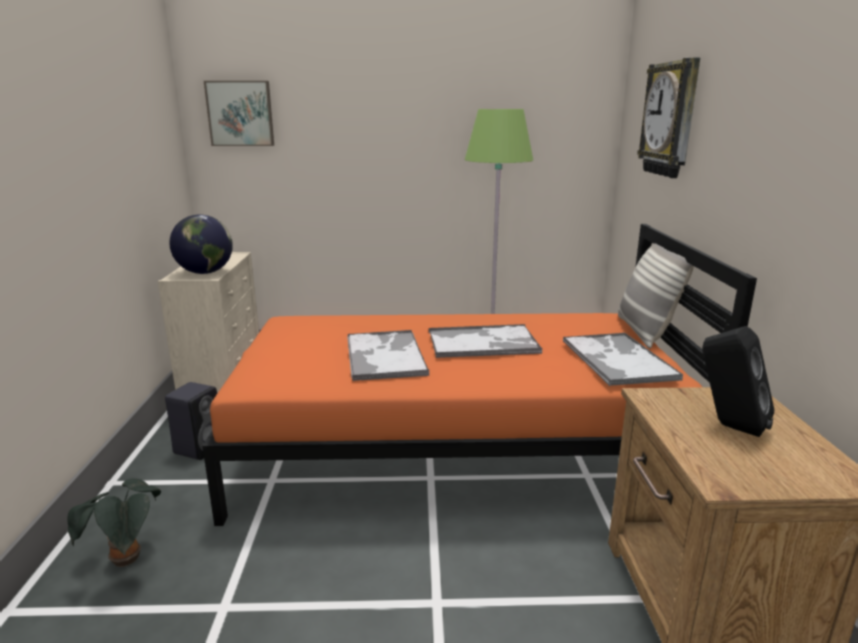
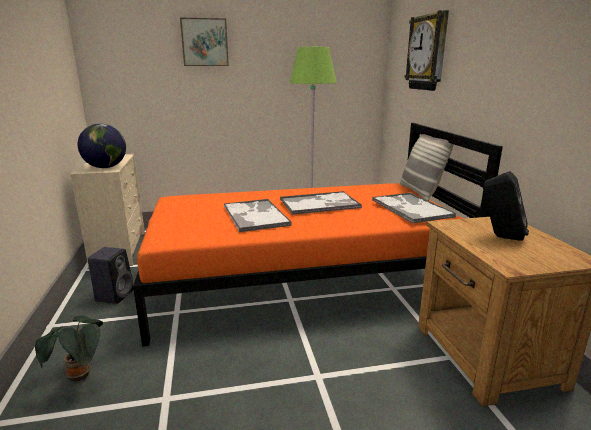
camera: 10 degrees left, 0 degrees up
(240, 113) = (121, 51): picture -> picture (204, 42)

